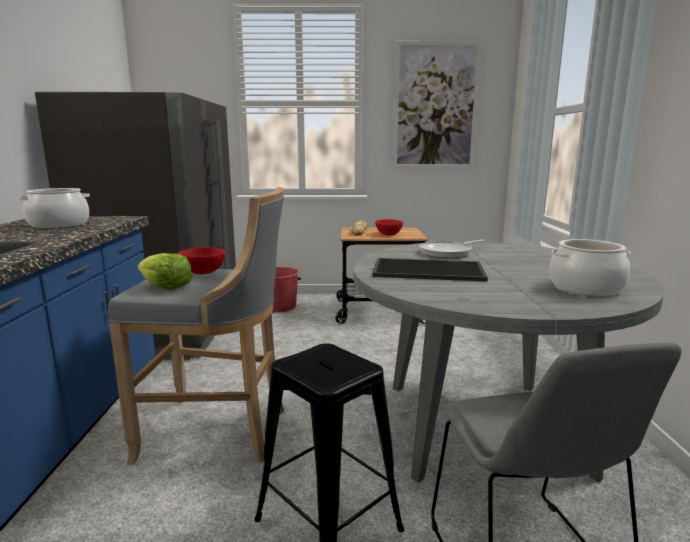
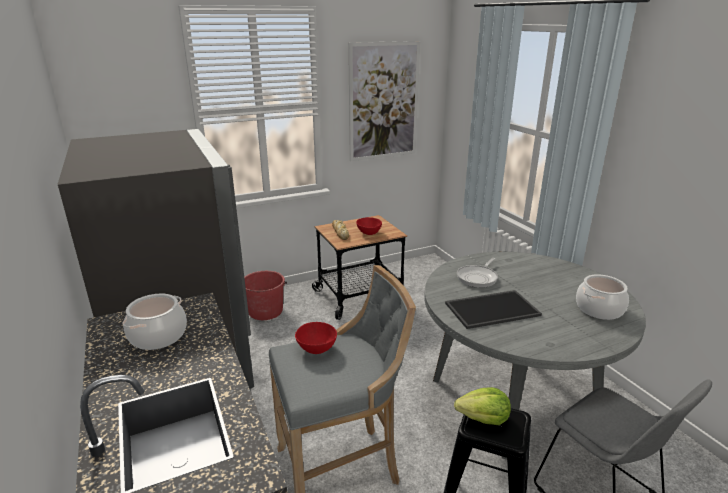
camera: 25 degrees left, 10 degrees up
(166, 287) = (316, 381): lettuce -> lettuce (483, 418)

